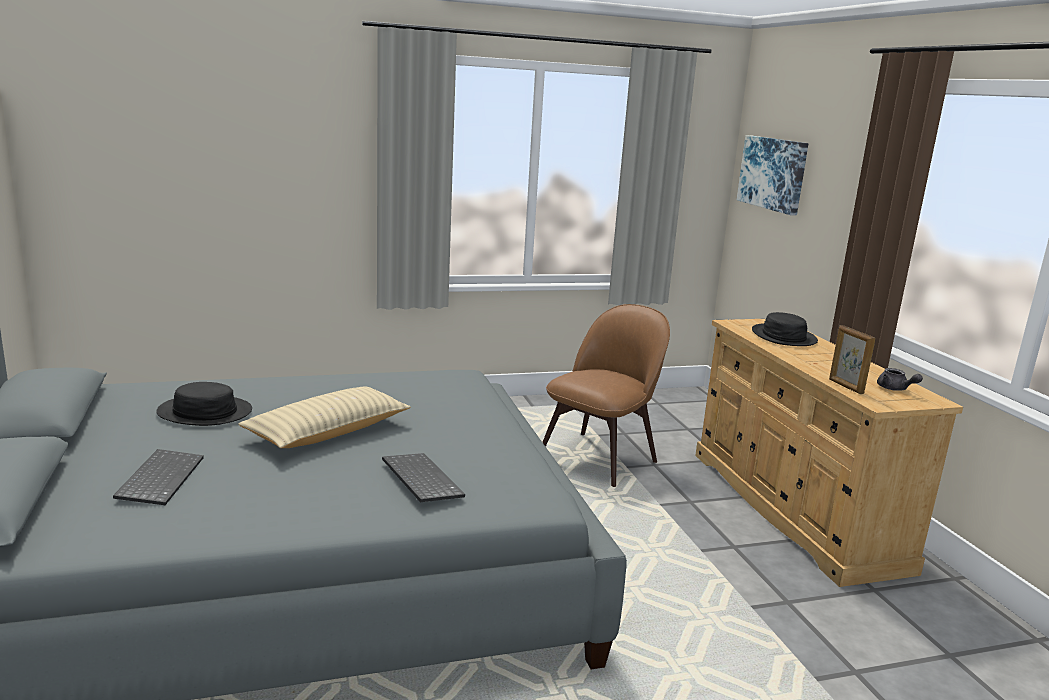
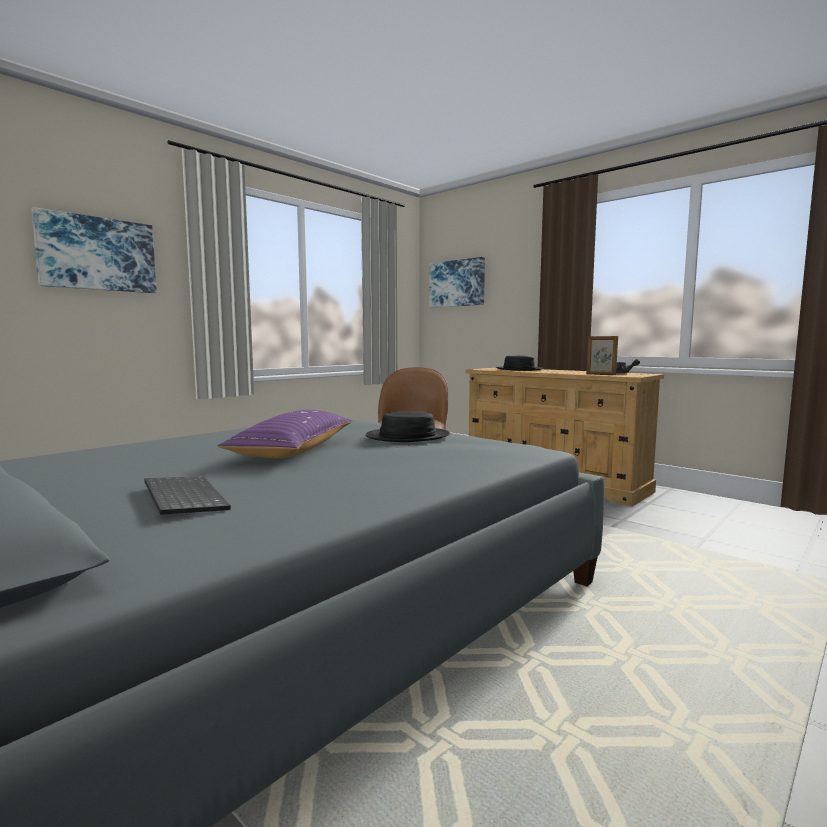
camera: 30 degrees left, 10 degrees down
(205, 412) = (140, 460): black hat -> black hat (408, 436)
(286, 152) = (97, 254): none -> picture
(328, 432) = (294, 450): beige pillow -> purple pillow
(419, 479) = (435, 453): keyboard -> none

